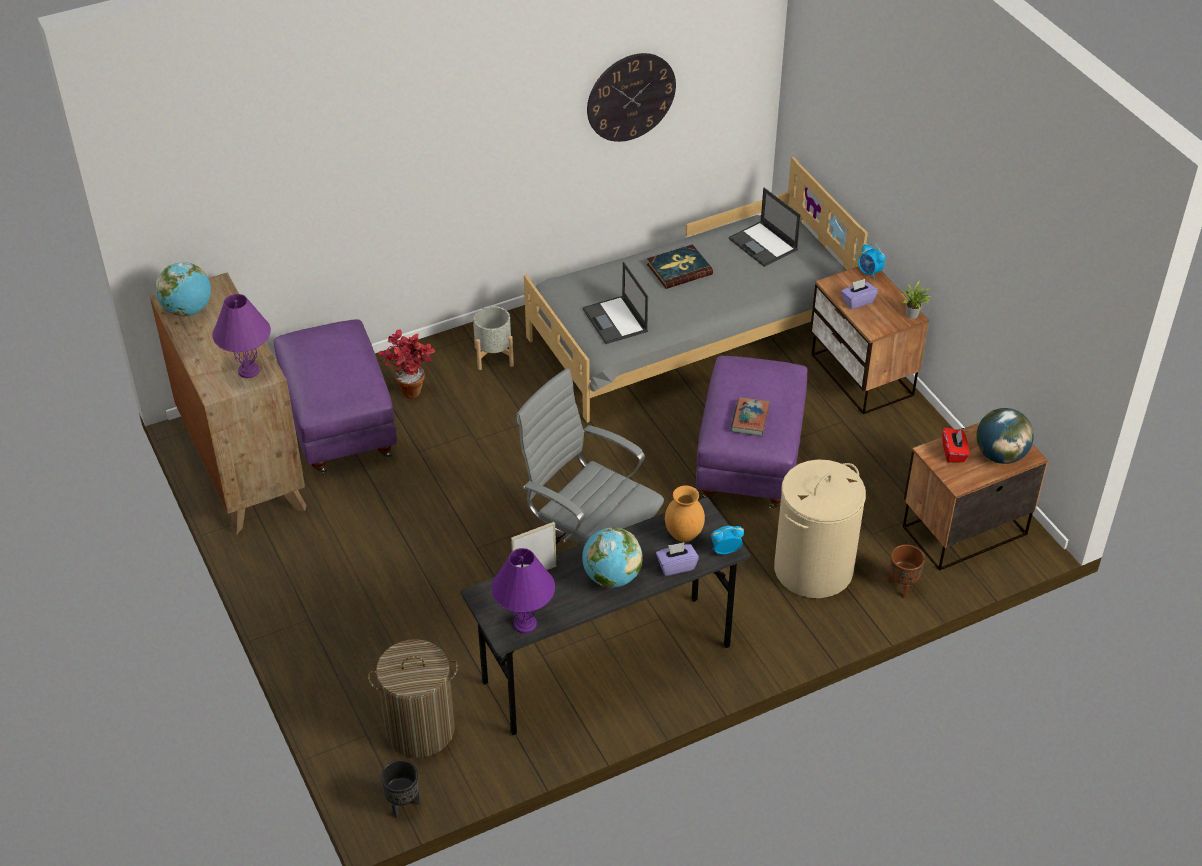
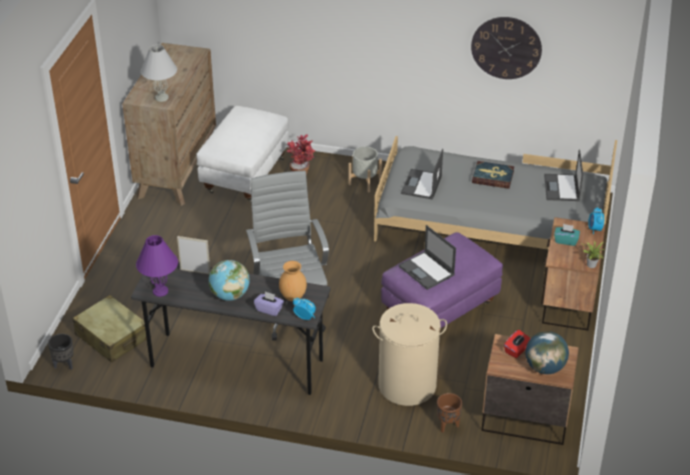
camera: 40 degrees right, 5 degrees down
(188, 310) = (170, 57): globe -> none
(249, 371) = (161, 98): purple table lamp -> white table lamp
(339, 426) = (245, 175): purple ottoman -> white ottoman
(419, 730) = (112, 337): laundry basket -> beige suitcase
(750, 419) = (427, 271): book -> laptop
(857, 301) = (566, 240): purple tissue box -> turquoise tissue box

